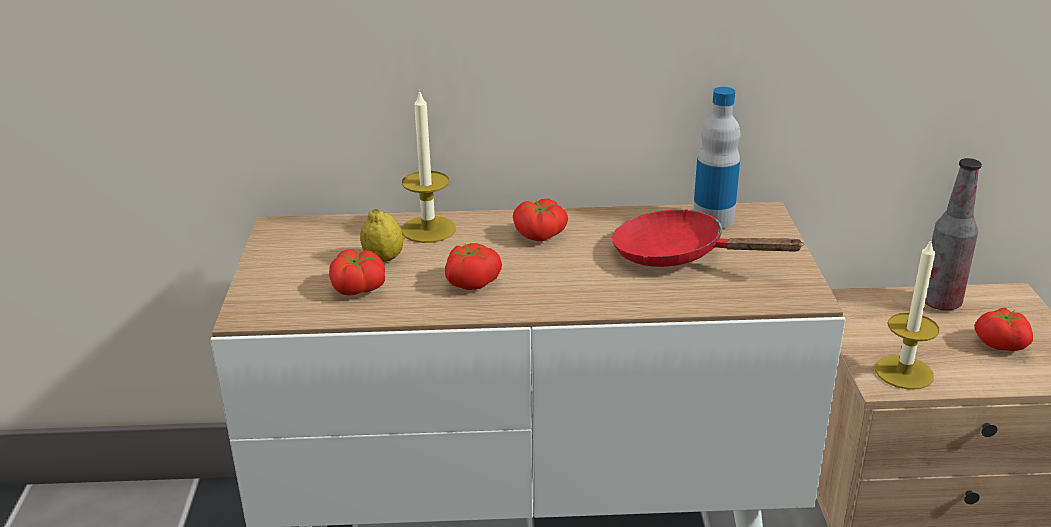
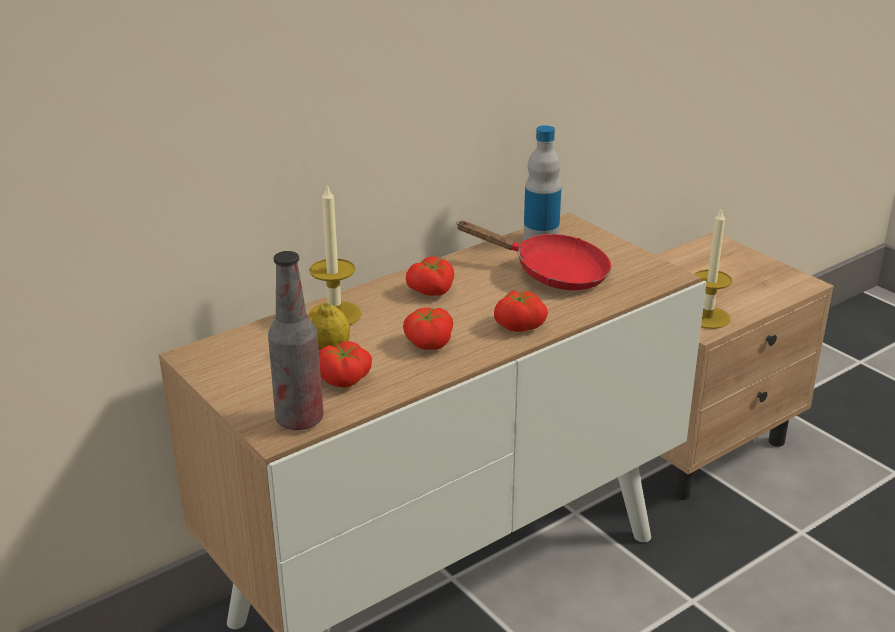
camera: 35 degrees left, 0 degrees up
(679, 255) = (551, 273): red frying pan -> red frying pan turned 150 degrees counterclockwise
(940, 302) = (679, 262): bottle -> bottle (299, 420)
(1001, 343) = (741, 277): tomato -> tomato (519, 325)

